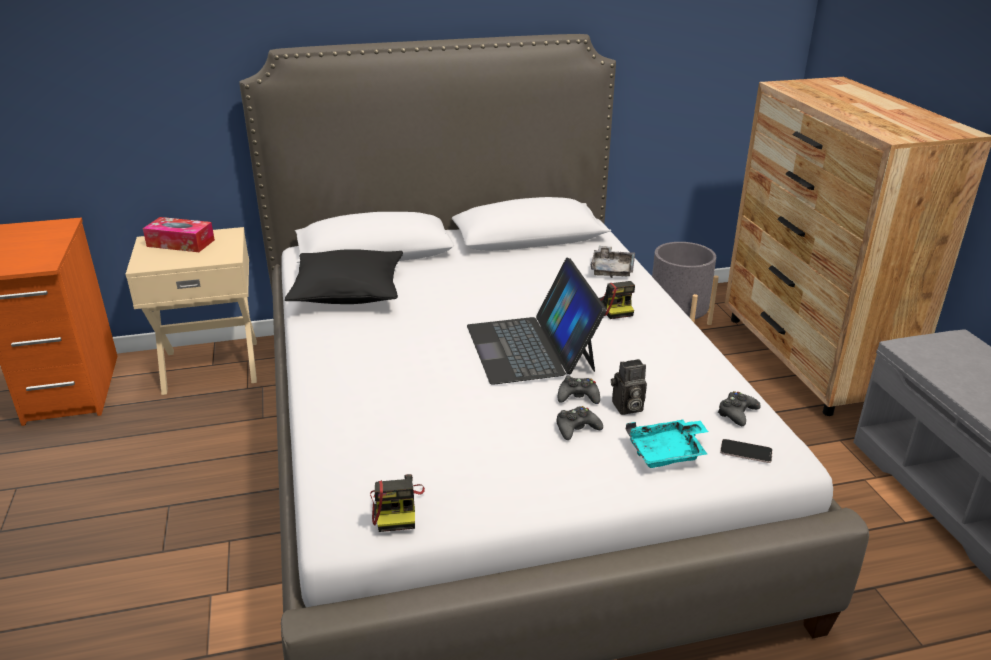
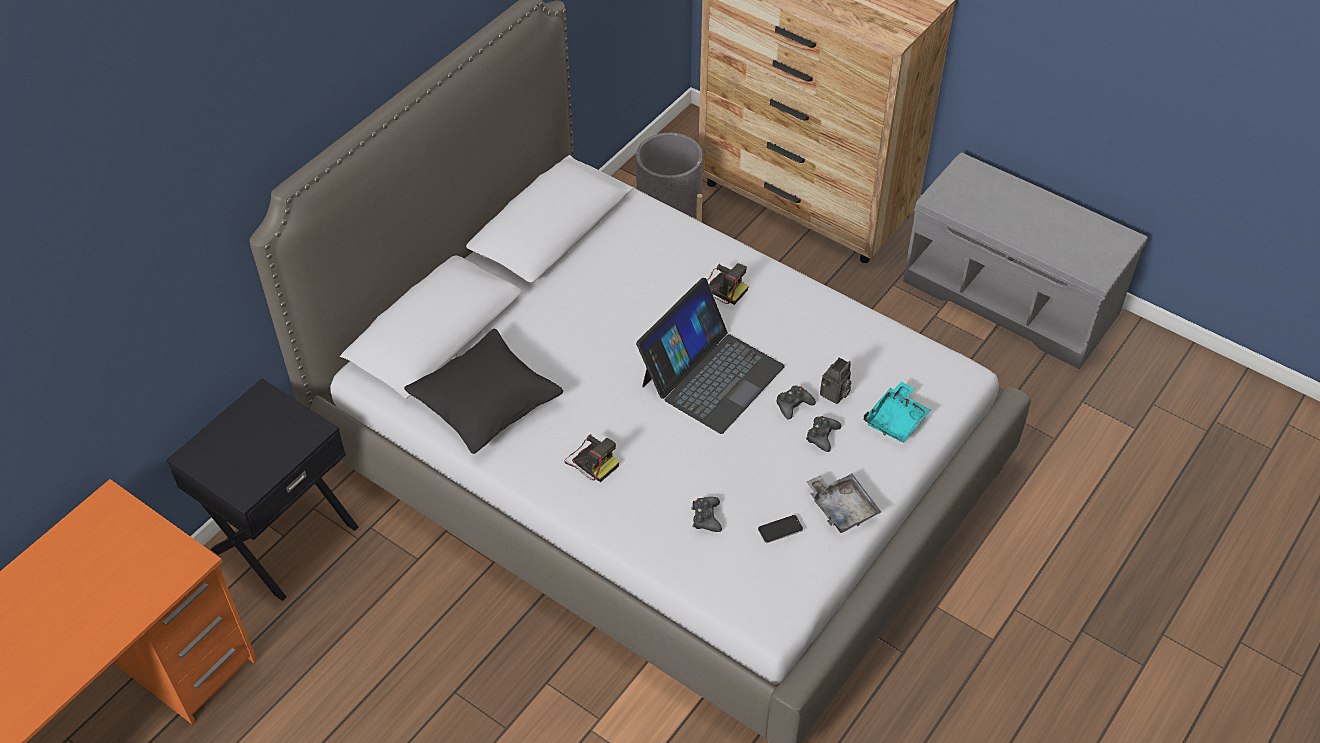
camera: 40 degrees left, 20 degrees up
(181, 243) = (233, 440): tissue box -> none
(211, 365) = (283, 537): beige nightstand -> black nightstand
(397, 508) = (787, 579): camera -> camera (591, 460)
(531, 347) = (711, 375): laptop -> laptop turned 90 degrees counterclockwise
(612, 269) = (673, 237): grey tray -> grey tray (842, 508)
(737, 413) = (905, 354): black game controller -> black game controller (706, 517)
(746, 452) = (939, 387): phone -> phone (780, 529)

